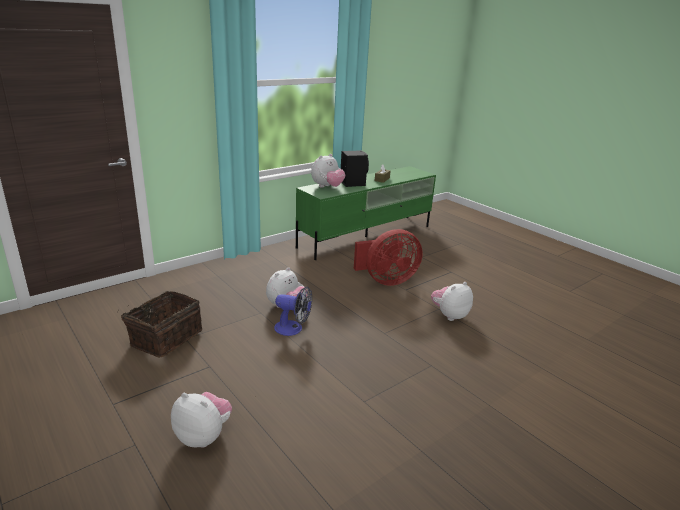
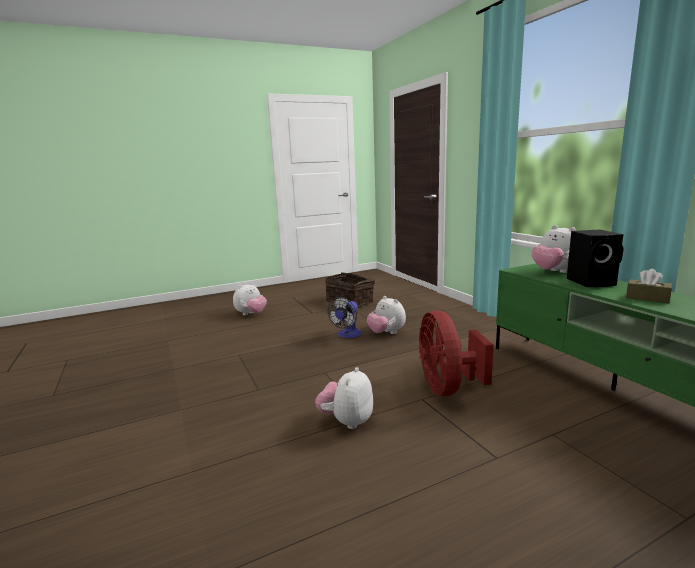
camera: 105 degrees right, 10 degrees down
(449, 315) = (347, 421): plush toy -> plush toy turned 135 degrees counterclockwise

